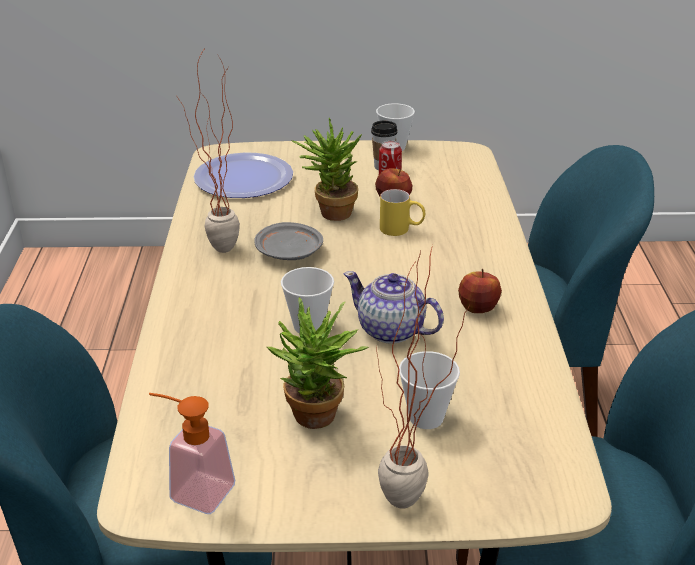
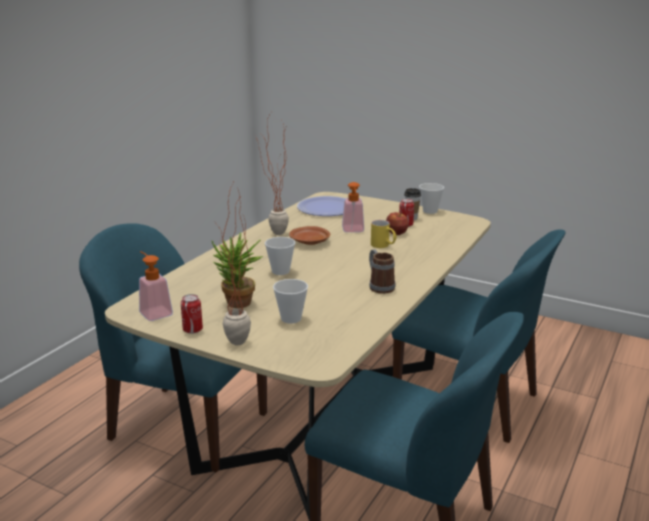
camera: 30 degrees right, 10 degrees down
(289, 252) = (309, 242): grey plate -> brown plate
(302, 503) = (192, 330): none -> can
(329, 212) = (353, 231): potted plant -> soap dispenser
(391, 330) = (320, 283): teapot -> none
(477, 308) = (379, 286): apple -> mug

